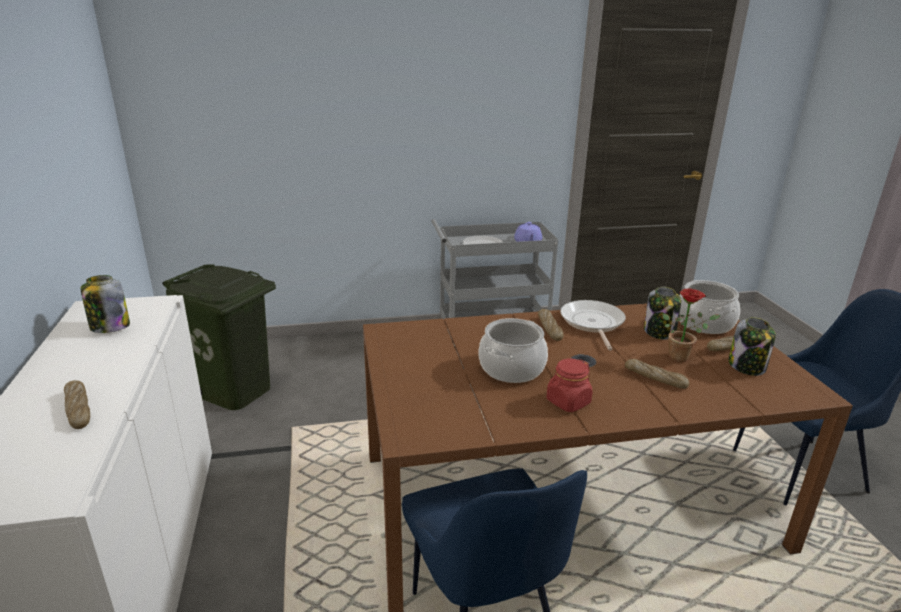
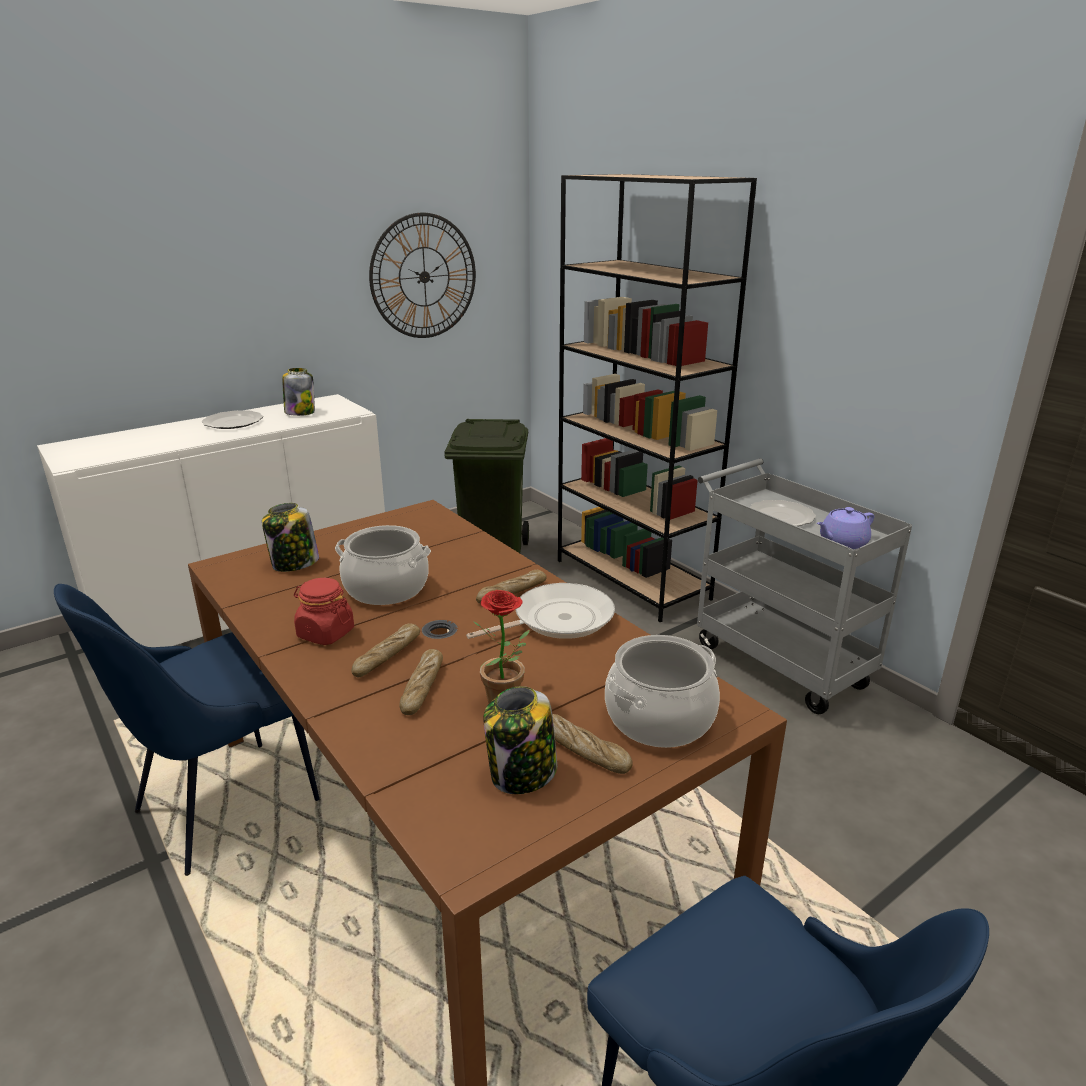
camera: 65 degrees right, 0 degrees up
(75, 367) = (233, 422): none -> plate
(78, 409) = (175, 439): bread -> bread (387, 656)
(82, 150) = (424, 277): none -> wall clock
(349, 346) = (633, 579): none -> beige bookcase
(659, 332) = (580, 677): jar -> jar (294, 564)

